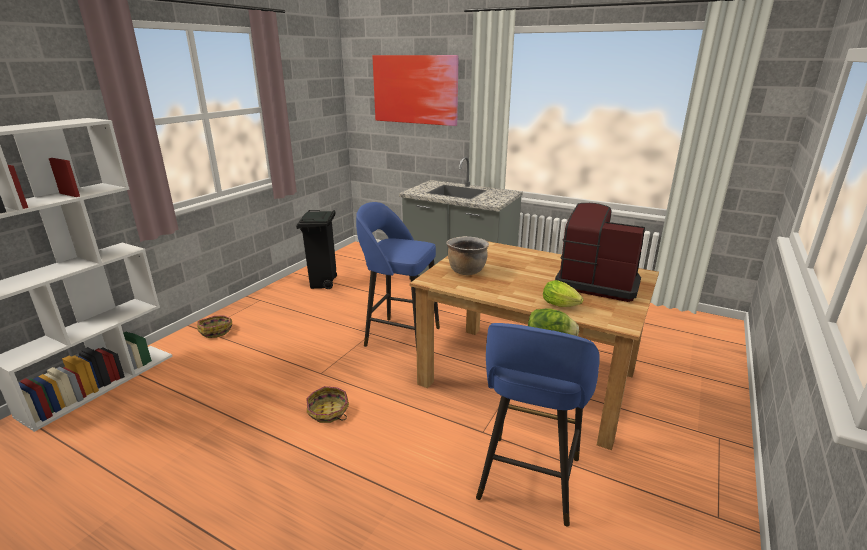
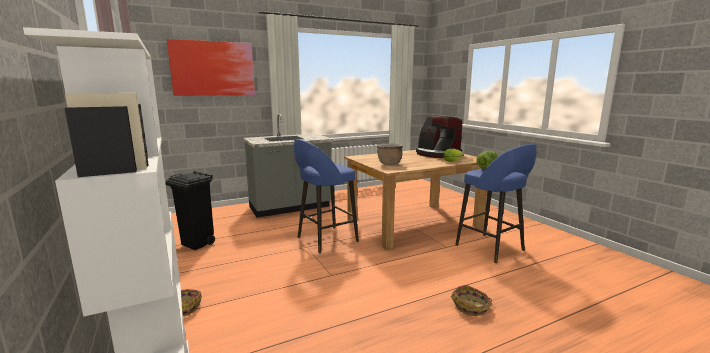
camera: 55 degrees left, 10 degrees down
(328, 412) = (382, 283): basket -> basket (471, 307)
(597, 283) = (437, 154): coffee machine -> coffee machine turned 105 degrees counterclockwise

